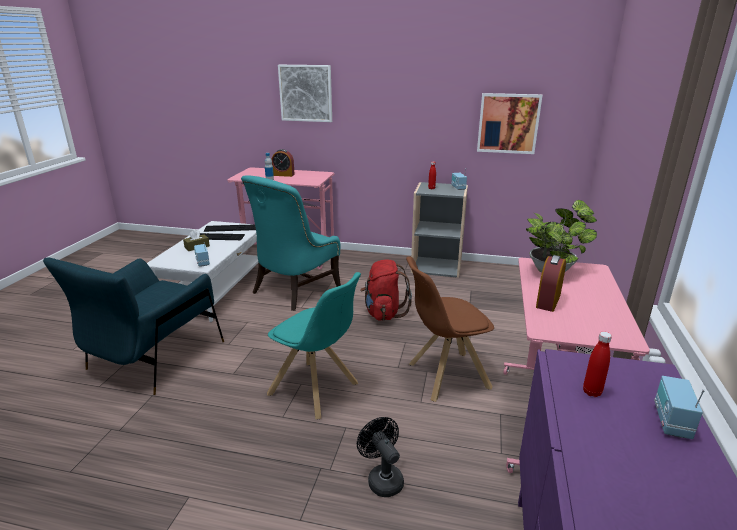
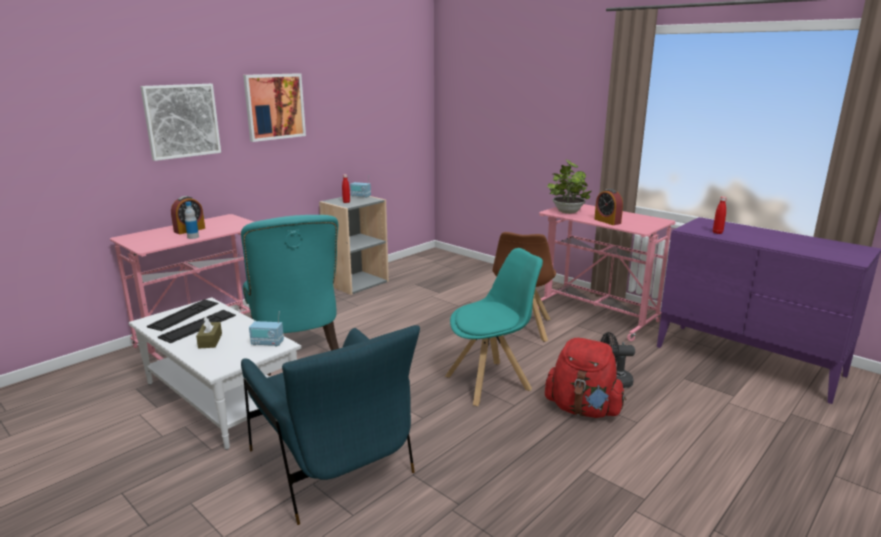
camera: 60 degrees left, 5 degrees down
(383, 313) = (404, 324): red backpack -> red backpack (583, 409)
(508, 123) = (379, 128): picture -> picture (274, 106)
(671, 421) = (744, 228): radio -> none

